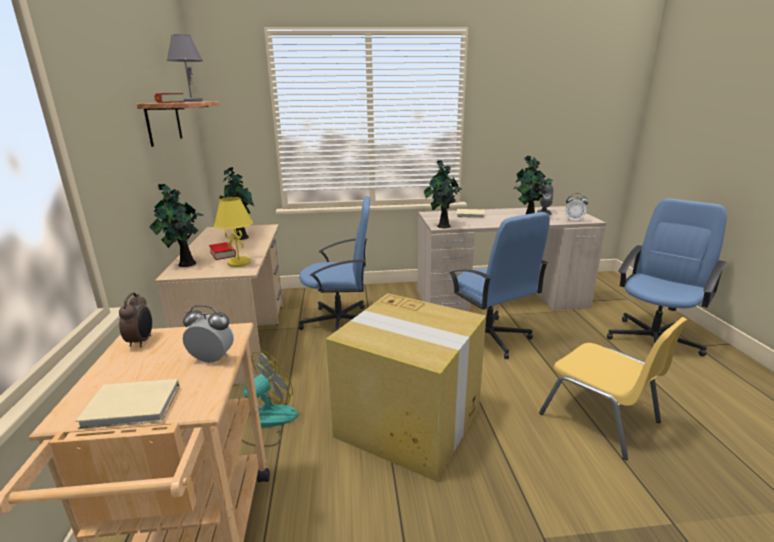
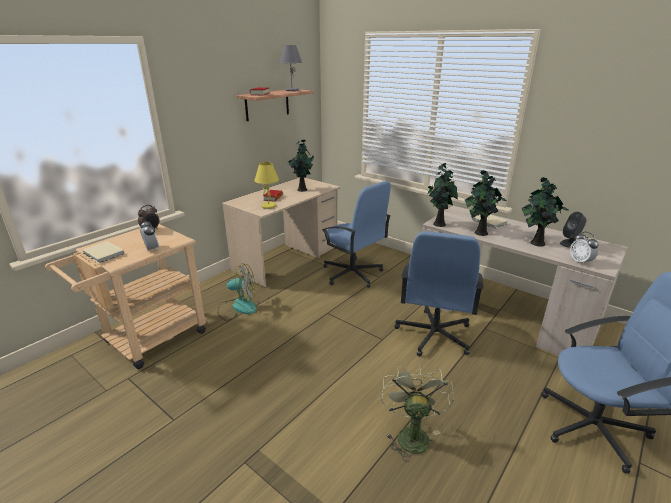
camera: 45 degrees right, 5 degrees up
(185, 264) = (247, 198): potted plant -> potted plant (479, 233)
(410, 422) = (295, 351): cardboard box -> none
(601, 418) = (411, 433): yellow chair -> green fan

